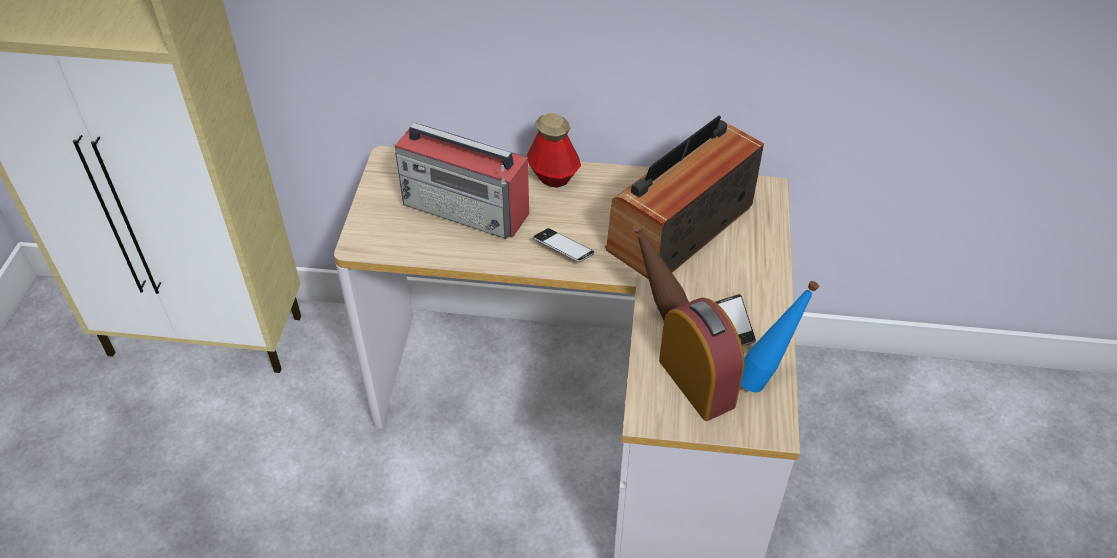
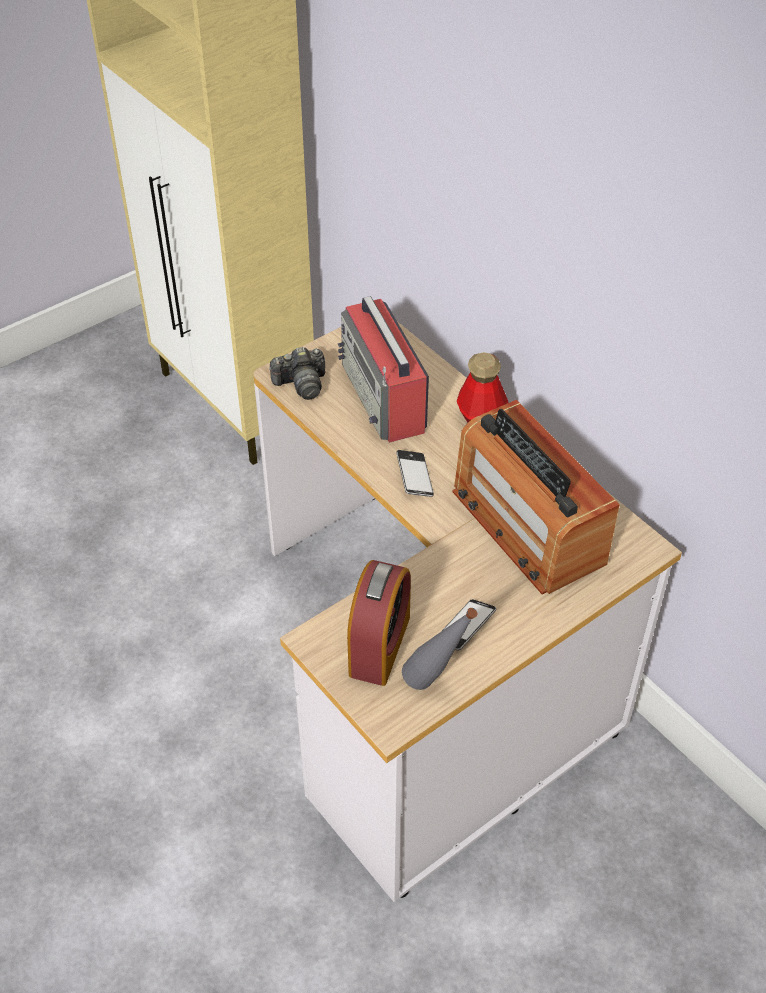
camera: 45 degrees right, 0 degrees up
(388, 240) = (301, 384): none -> camera
(658, 316) = (418, 577): brown bottle -> none
(680, 228) = (527, 526): radio -> radio turned 120 degrees counterclockwise
(765, 378) = (436, 684): blue bottle -> grey bottle

